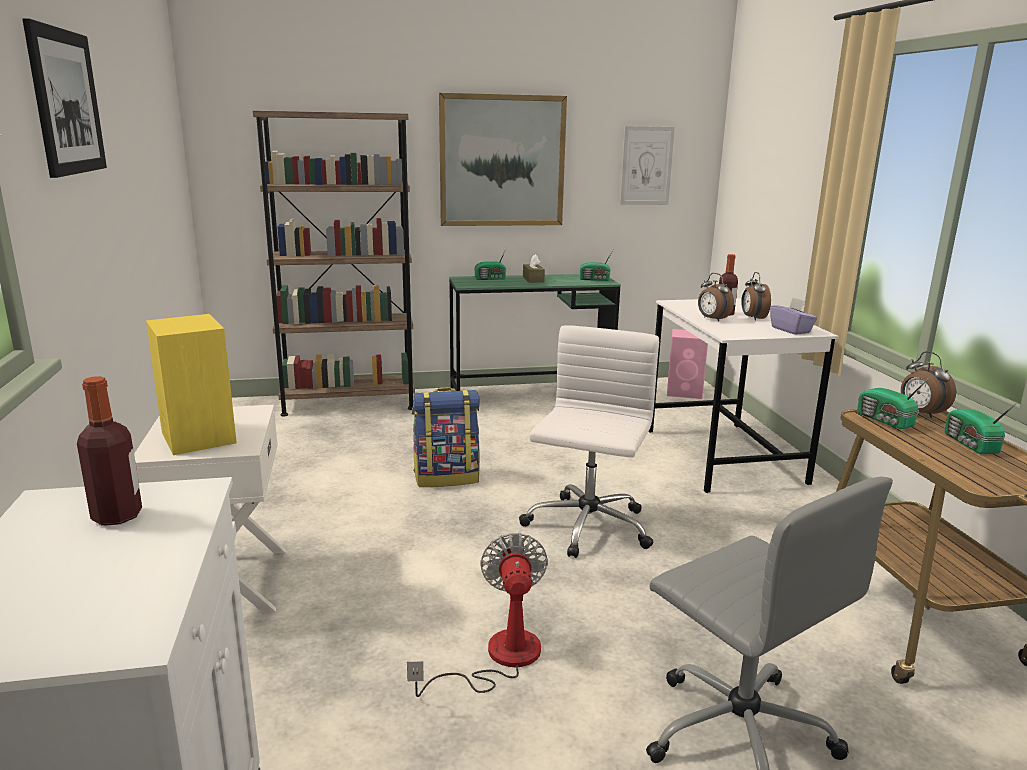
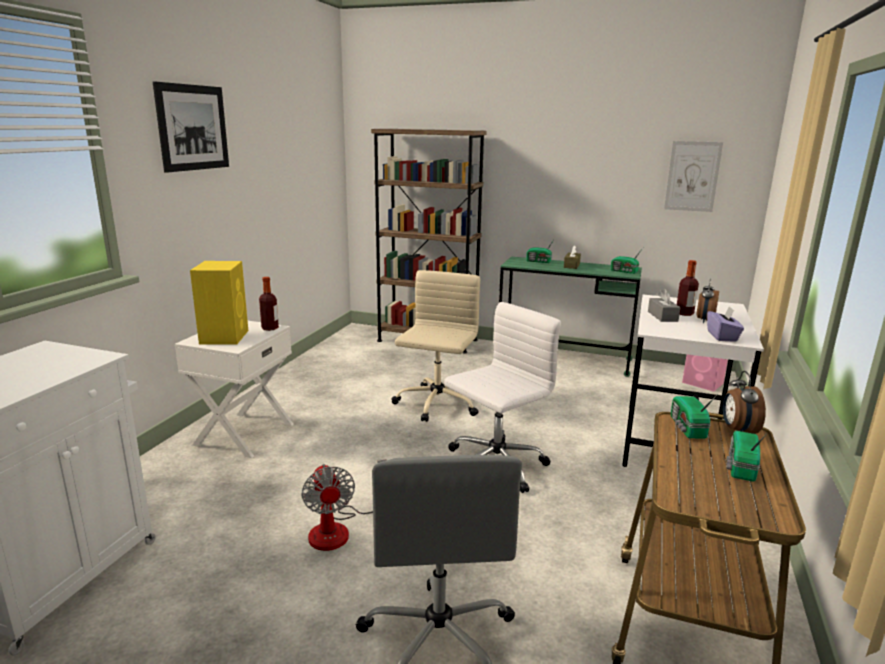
camera: 30 degrees right, 0 degrees up
(117, 516) = (52, 361): bottle -> bottle (270, 328)
(447, 477) = (436, 404): backpack -> beige office chair
(498, 658) = (339, 529): fan -> fan turned 135 degrees clockwise
(502, 161) = (561, 168): picture -> none
(712, 319) = (662, 316): alarm clock -> grey tissue box

